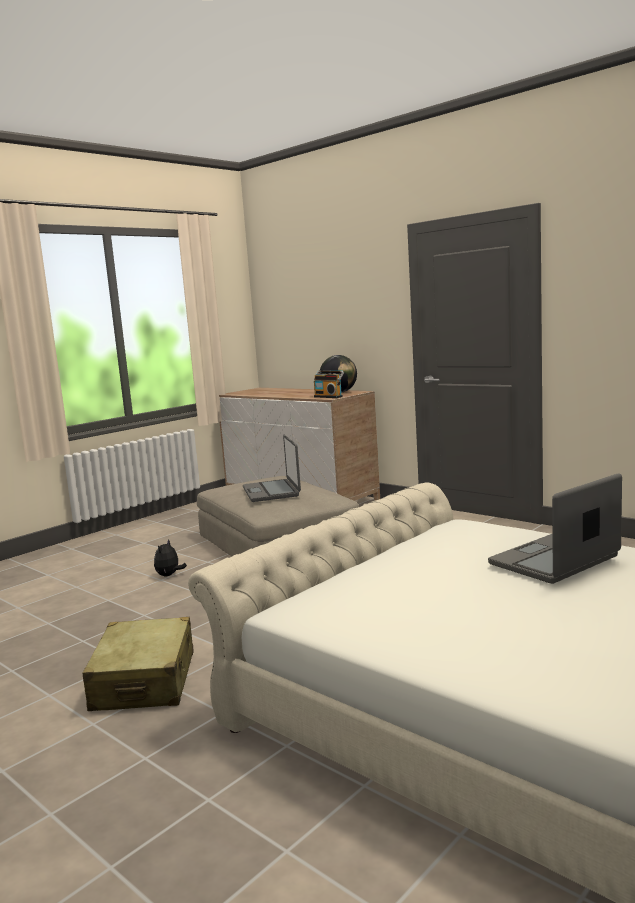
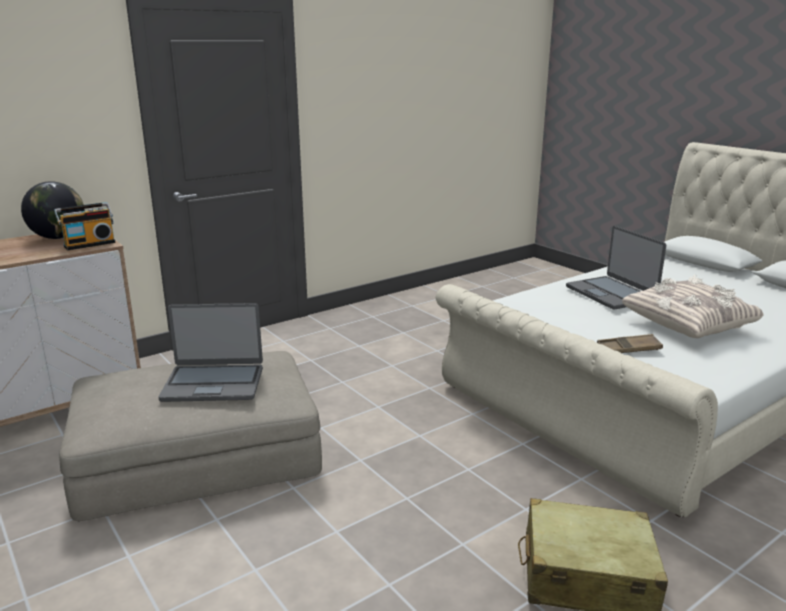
camera: 80 degrees left, 10 degrees up
(169, 575) = (243, 560): plush toy -> none
(368, 577) = (628, 349): none -> brown tray
(476, 607) = (687, 326): none -> beige pillow

